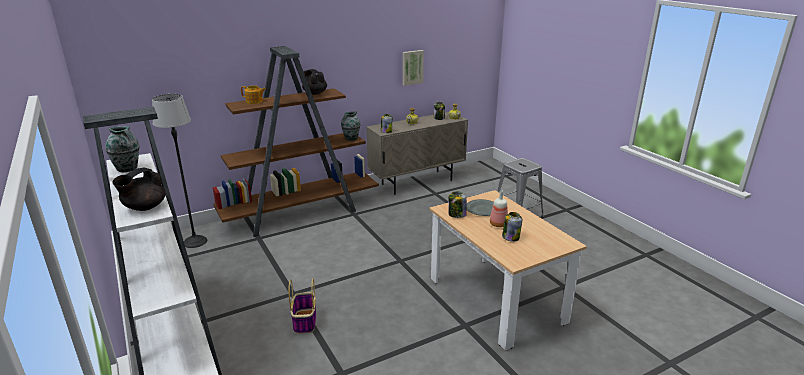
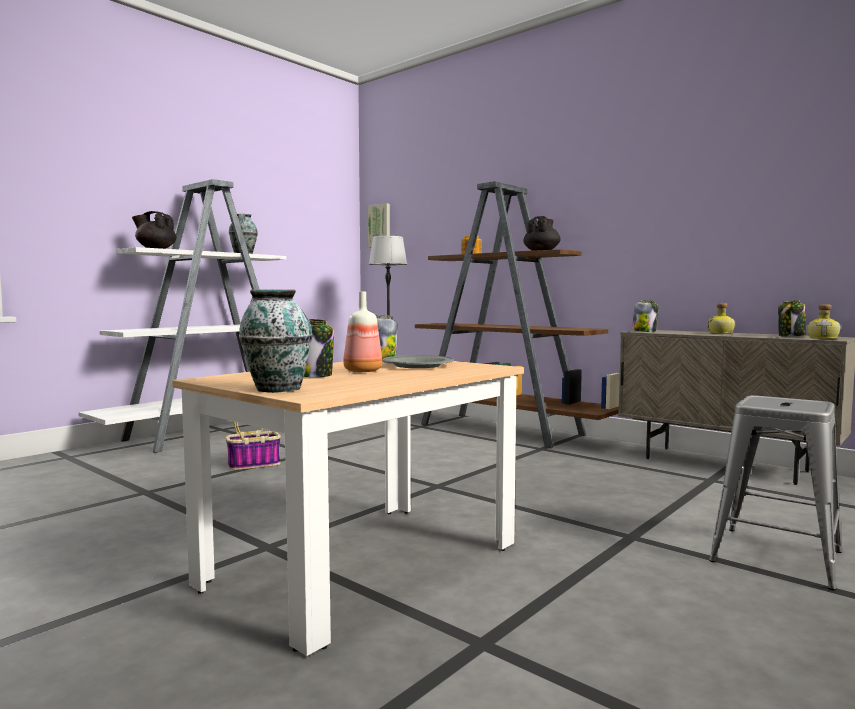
camera: 70 degrees right, 20 degrees down
(351, 138) = (577, 329): vase -> vase (277, 389)
(412, 67) = (750, 230): picture -> picture (379, 226)

